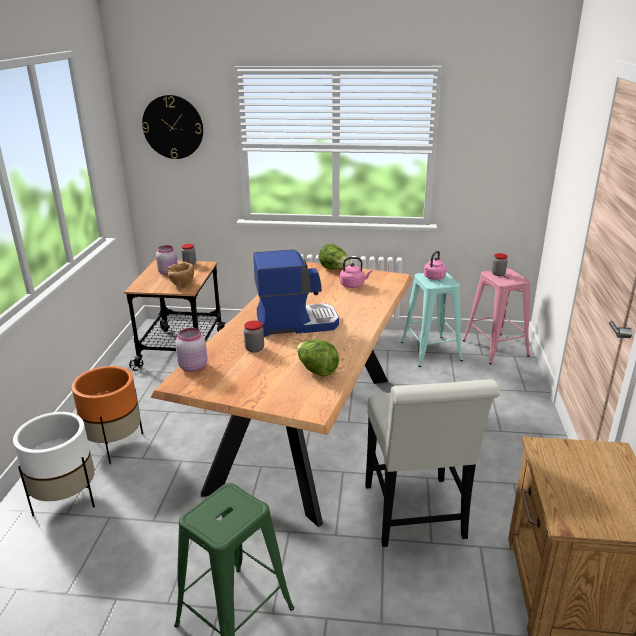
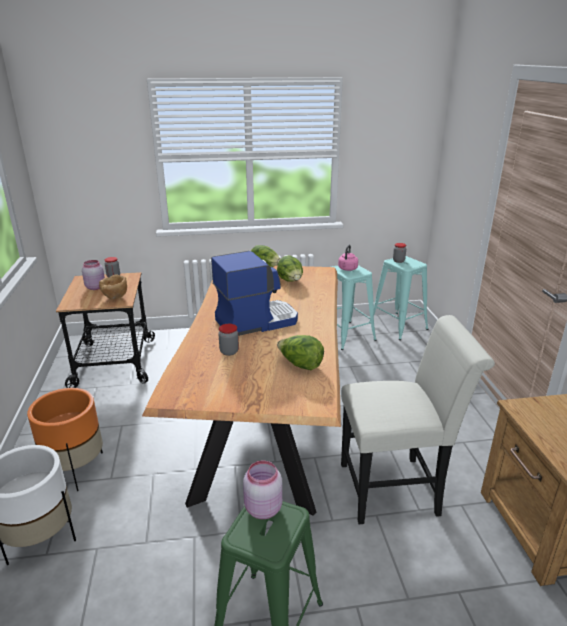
camera: 15 degrees left, 0 degrees up
(173, 127) = (85, 141): wall clock -> none
(192, 367) = (175, 378): pink jar -> pink jar (262, 509)
(353, 285) = (290, 281): pink kettle -> lettuce
(416, 517) = (396, 488): white chair -> white chair turned 75 degrees counterclockwise
(495, 348) = (398, 326): pink stool -> turquoise stool

